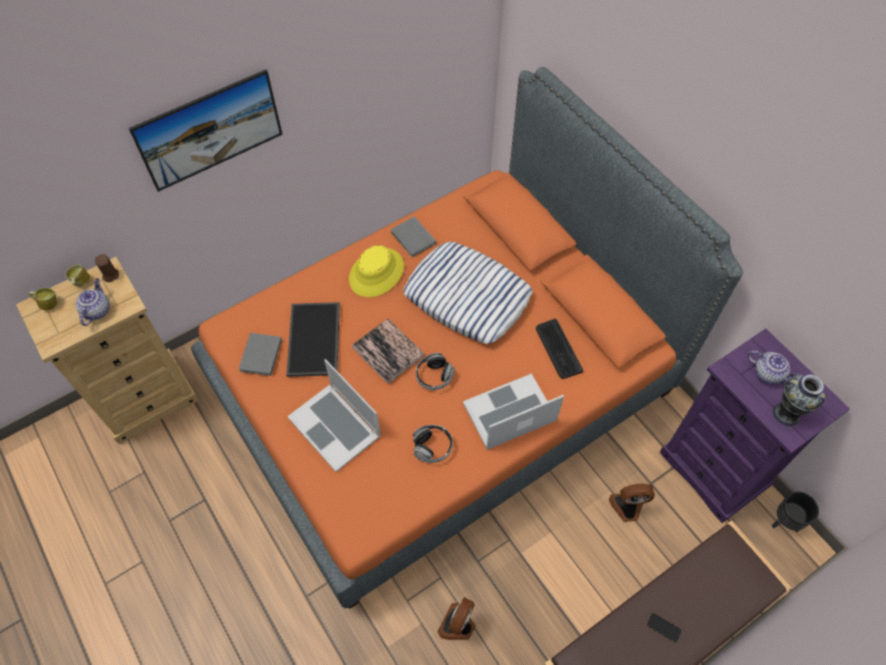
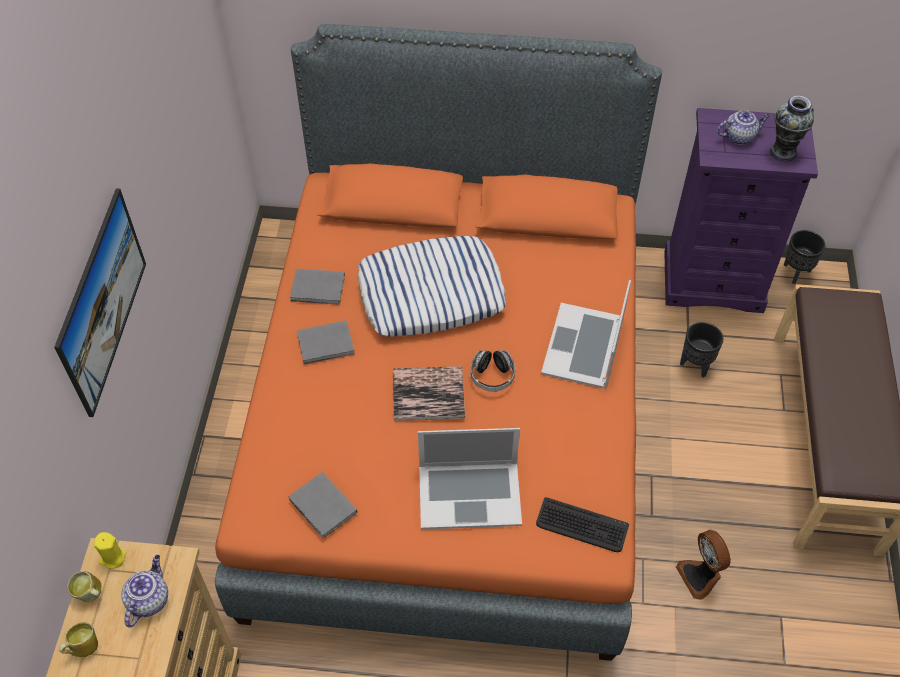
camera: 50 degrees left, 5 degrees down
(97, 310) = (148, 599): teapot -> teapot turned 60 degrees clockwise
(110, 275) = (113, 558): brown candle -> yellow candle
(315, 340) = (354, 445): tray -> none
(376, 273) = (327, 344): yellow hat -> grey book
(432, 447) = (565, 429): headphones -> none
(558, 349) = (553, 267): keyboard -> keyboard (581, 526)
(627, 507) = (696, 365): fan -> black planter
(664, 627) = (854, 394): phone -> none

